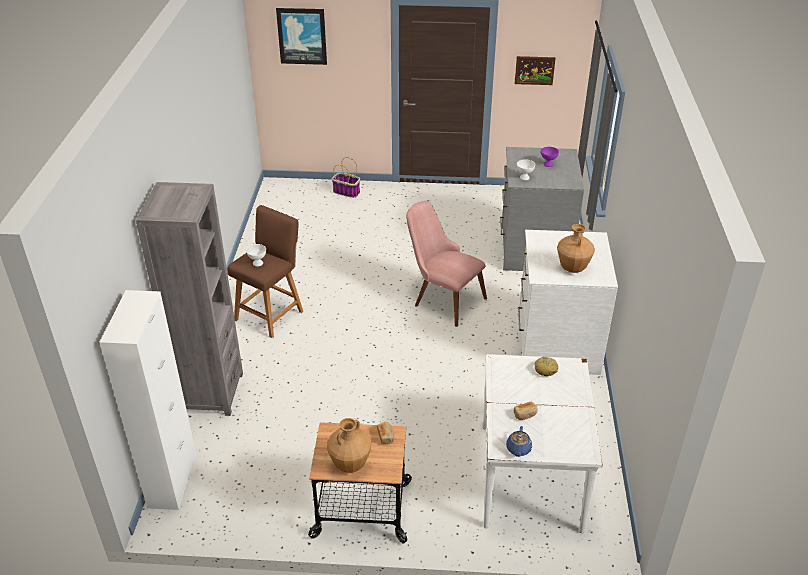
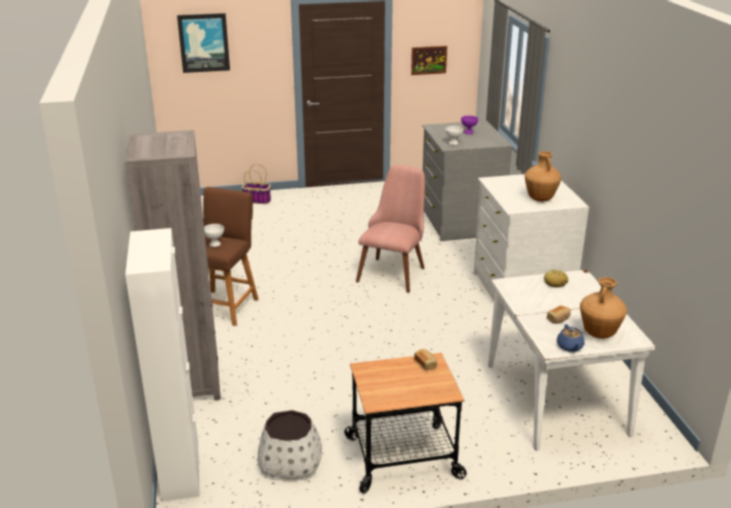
camera: 15 degrees left, 10 degrees down
(265, 491) = (290, 460): none -> white planter
(350, 465) = (402, 393): brown vase -> brown vase (599, 334)
(442, 299) = (394, 270): pink chair -> pink chair turned 90 degrees clockwise

